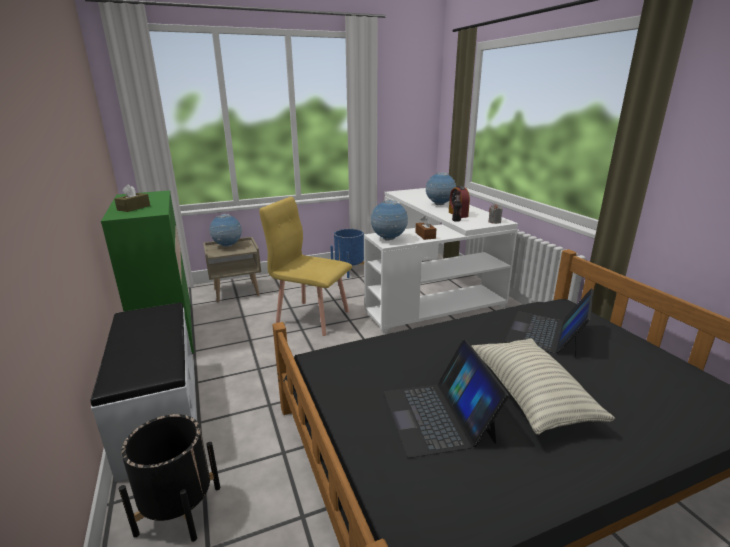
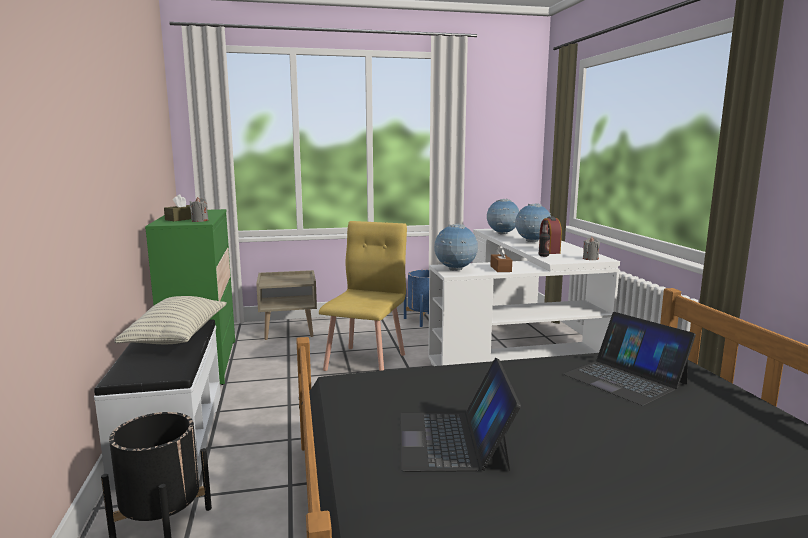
camera: 10 degrees right, 10 degrees down
(153, 210) = (200, 221): none -> grey candle
(228, 246) = (284, 278): globe -> globe (502, 234)
(312, 317) = (366, 361): yellow chair -> yellow chair turned 75 degrees clockwise
(530, 395) = (574, 433): pillow -> pillow (177, 337)
(546, 333) = (625, 379): laptop -> laptop turned 75 degrees counterclockwise

